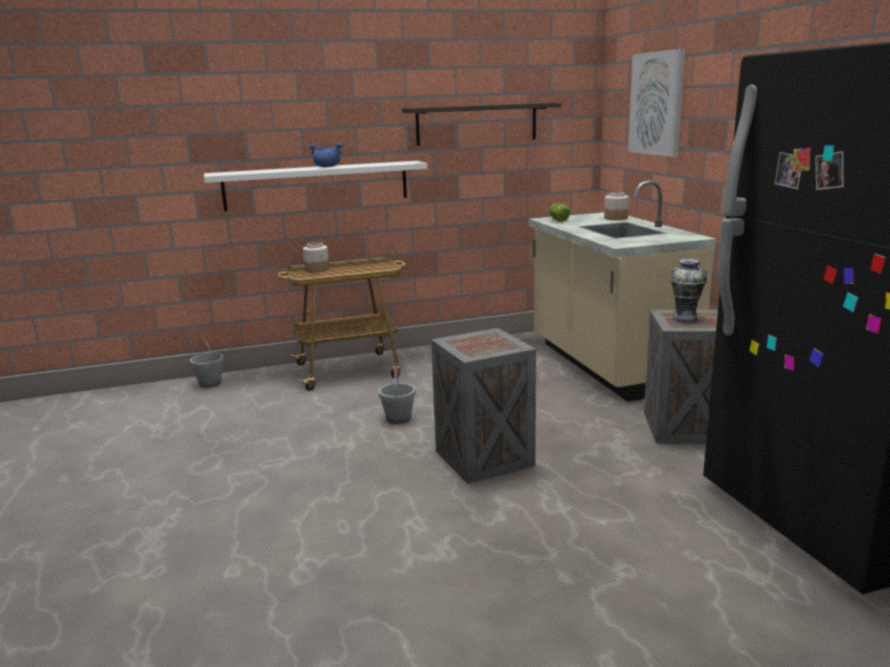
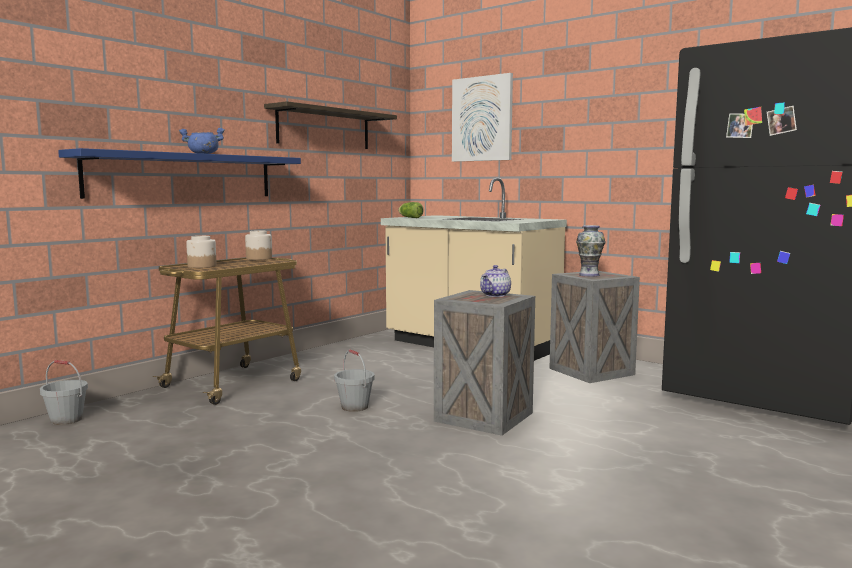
camera: 35 degrees left, 10 degrees down
(317, 185) = (183, 176): white shelf -> blue shelf
(499, 341) = (495, 295): none -> teapot
(616, 218) = (453, 216): jar -> jar (259, 258)

